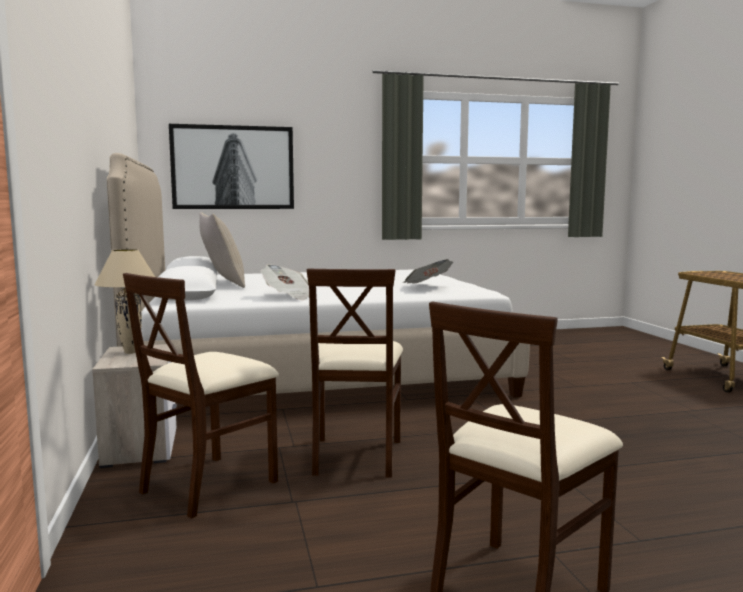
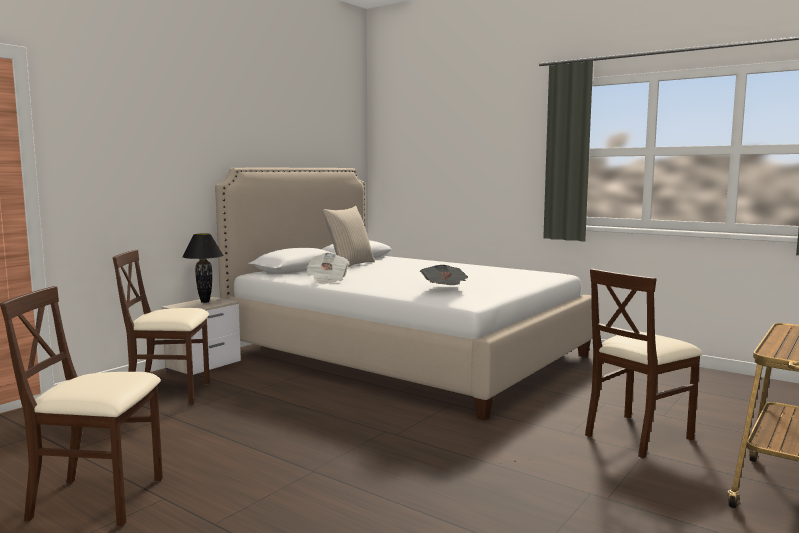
camera: 50 degrees right, 0 degrees up
(131, 352) = (205, 302): beige table lamp -> black table lamp
(233, 167) = (427, 165): picture -> none
(355, 456) = (258, 409): beige chair -> beige chair (637, 435)

